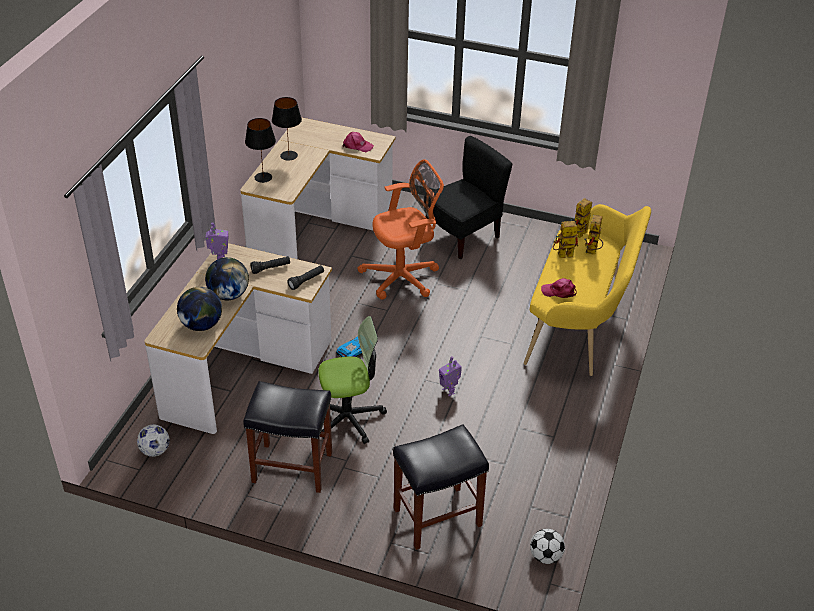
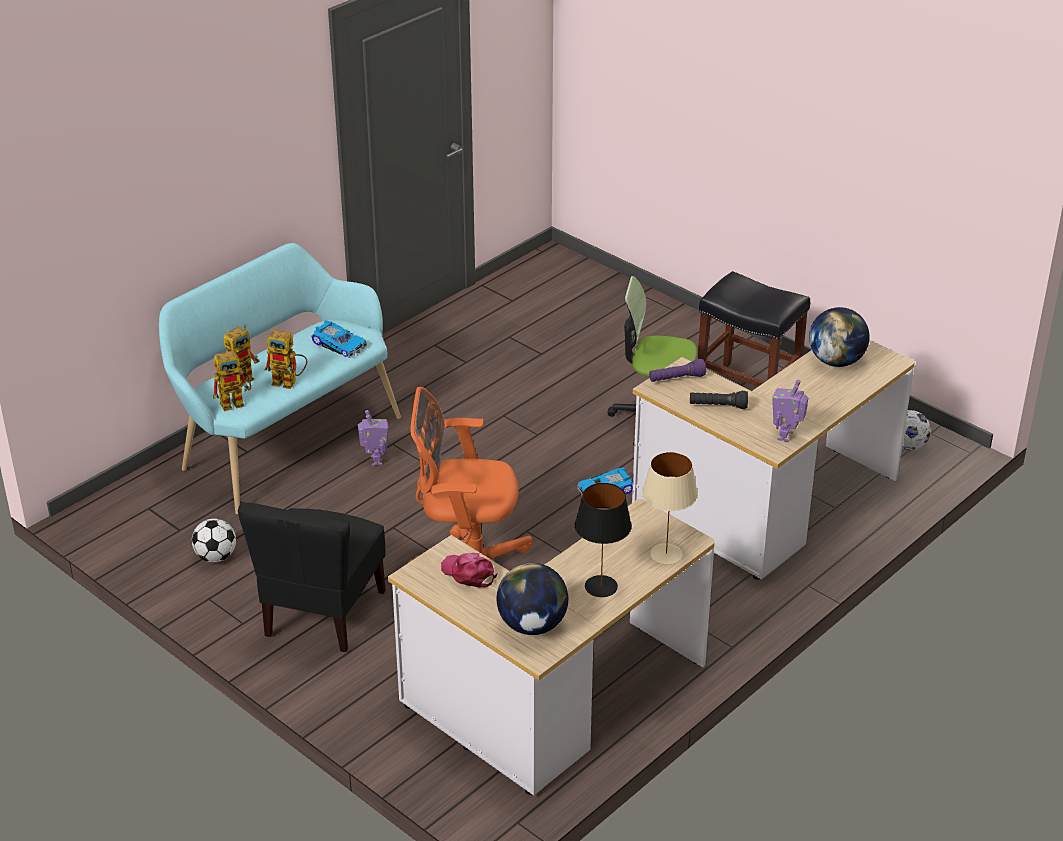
camera: 155 degrees left, 5 degrees down
(228, 295) = (789, 387): globe -> globe (532, 625)
(263, 177) = (666, 554): black table lamp -> beige table lamp
(306, 281) = (676, 379): black flashlight -> purple flashlight
(438, 516) = (612, 316): black stool -> none
(449, 391) = (516, 415): toy robot -> toy robot (375, 460)
(463, 236) = (323, 614): black chair -> black chair turned 60 degrees counterclockwise
(545, 556) = (530, 267): football -> football (216, 557)
(559, 291) = (340, 344): pink cap -> toy car
(580, 325) = (284, 441): yellow bench -> turquoise bench

